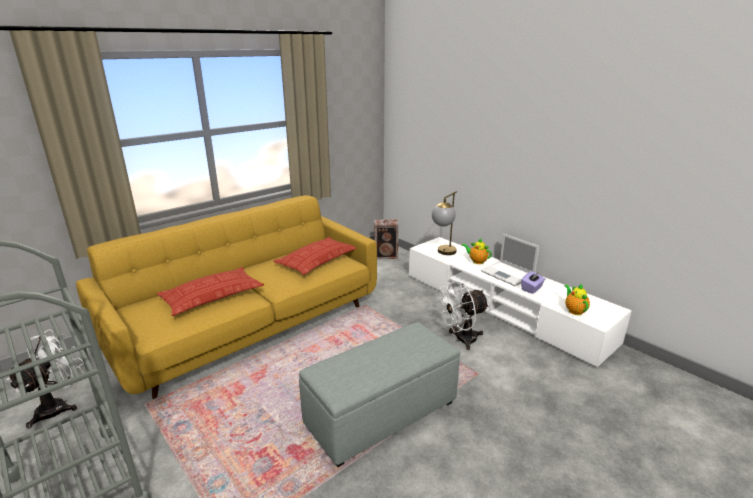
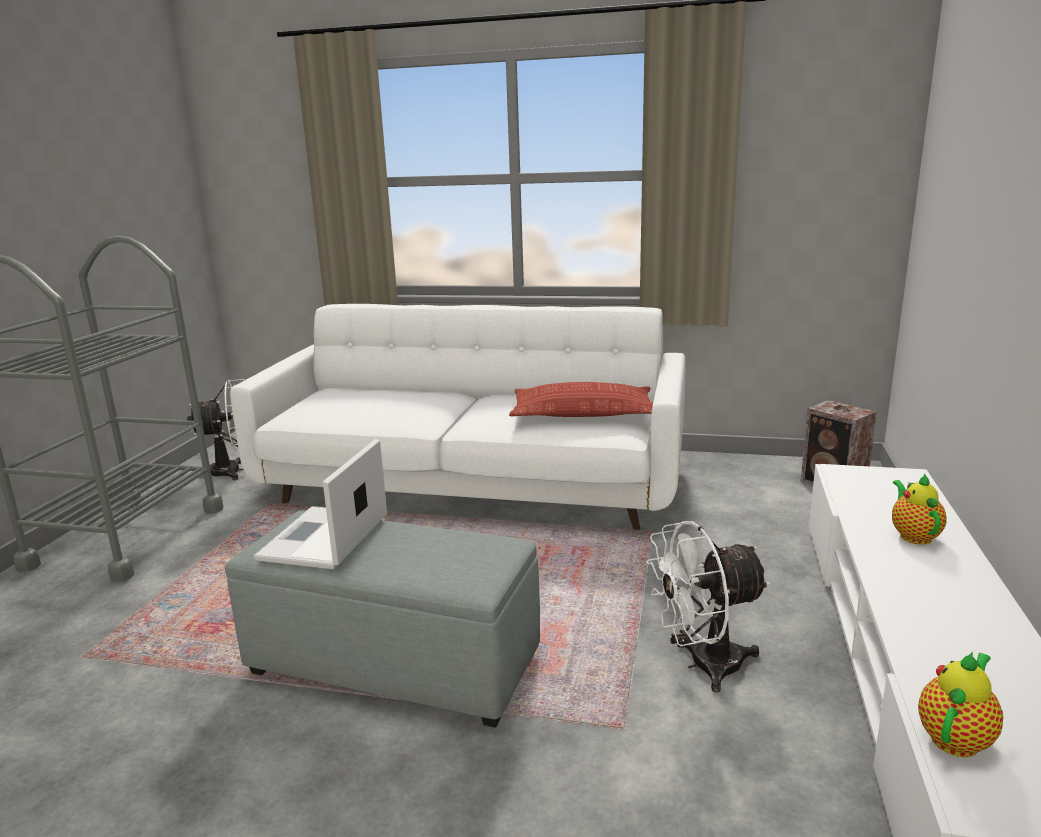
camera: 55 degrees right, 5 degrees down
(212, 296) = (396, 404): pillow -> none
(250, 326) = (473, 484): yellow sofa -> white sofa
(443, 253) = (865, 495): table lamp -> none
(461, 340) = (703, 665): white fan -> white fan turned 45 degrees counterclockwise
(508, 274) = (941, 587): laptop -> laptop (324, 539)
(532, 288) = (938, 638): purple tissue box -> none

